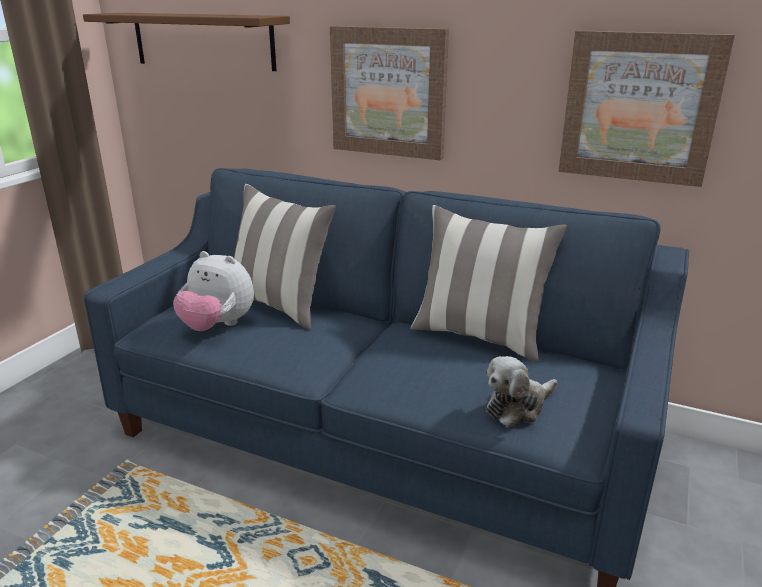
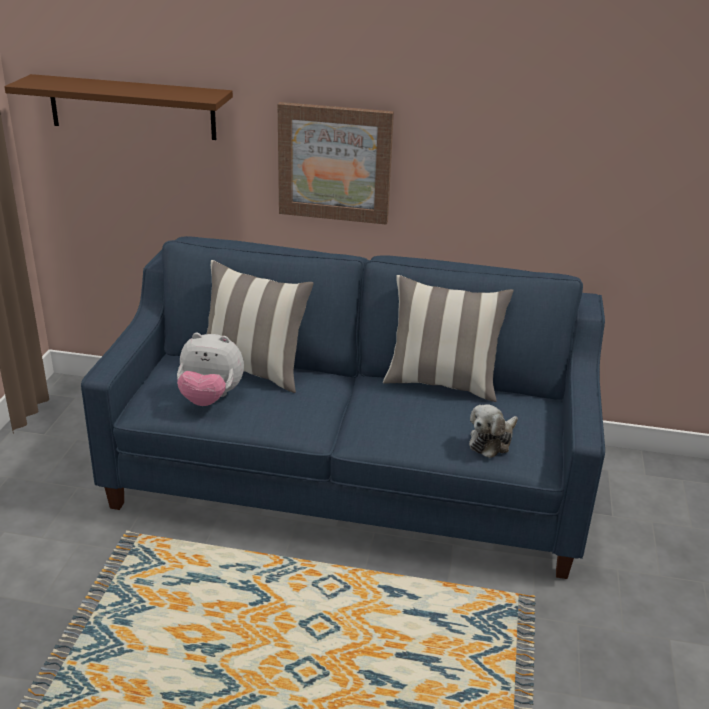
camera: 15 degrees left, 5 degrees up
(639, 107) = (559, 182): picture -> none

